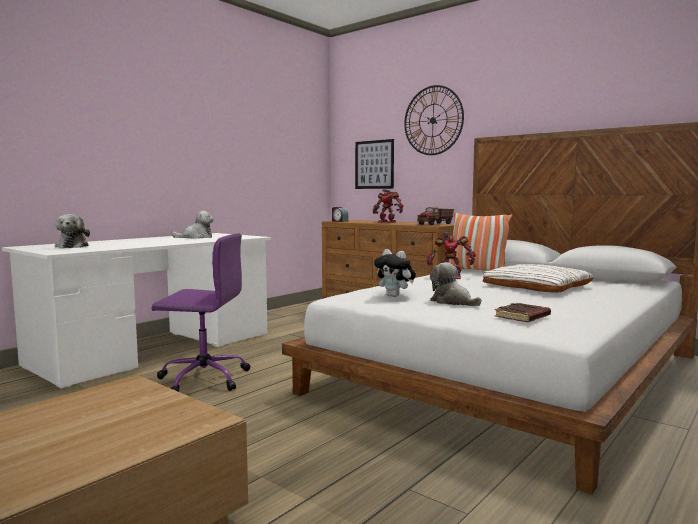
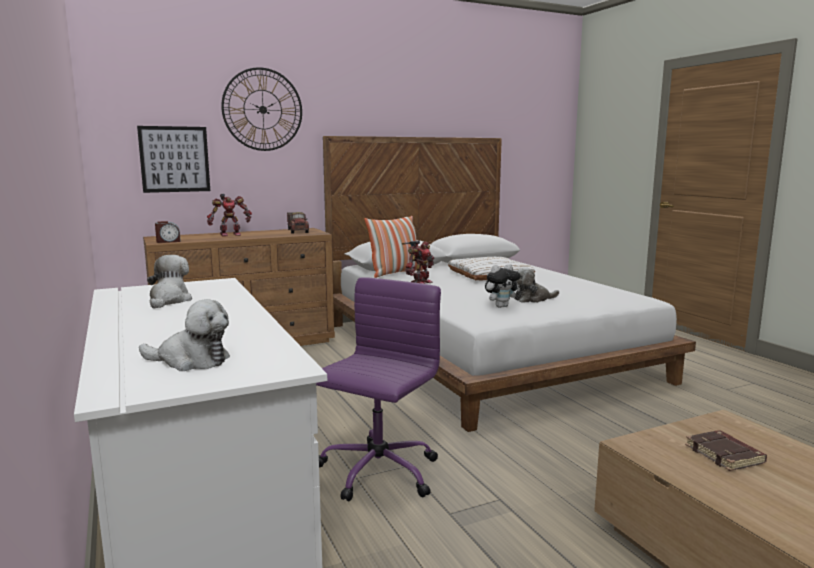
camera: 65 degrees left, 5 degrees up
(523, 317) = (599, 296): brown book -> brown book (725, 455)

